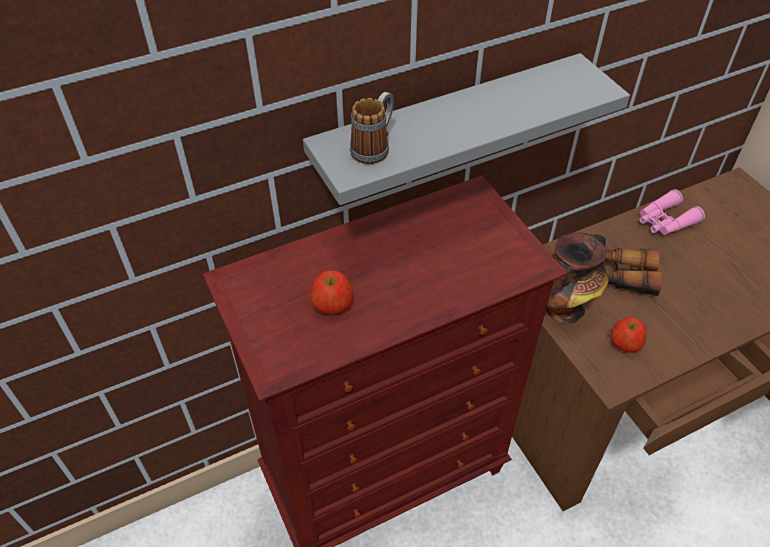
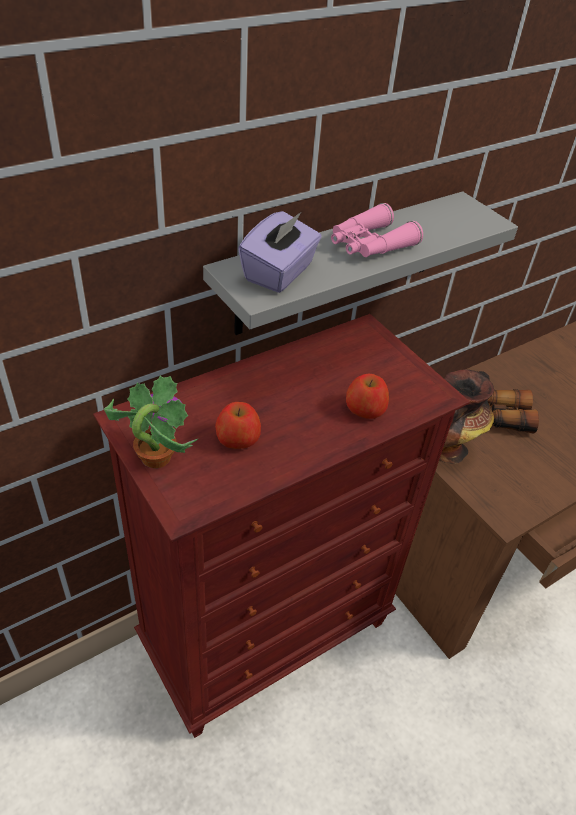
camera: 10 degrees left, 5 degrees down
(253, 319) = (155, 457): none -> potted plant
(374, 147) = (279, 273): mug -> purple tissue box
(625, 343) = (511, 479): apple -> apple (365, 409)
(665, 221) = (528, 365): pink binoculars -> pink binoculars (369, 244)

